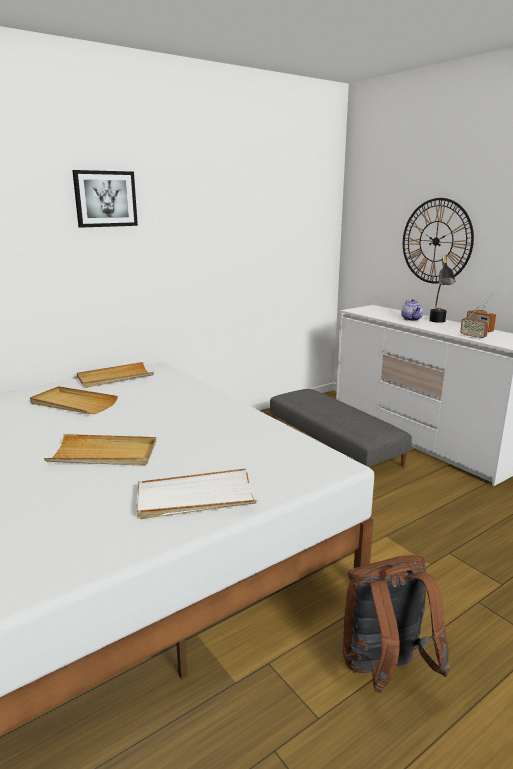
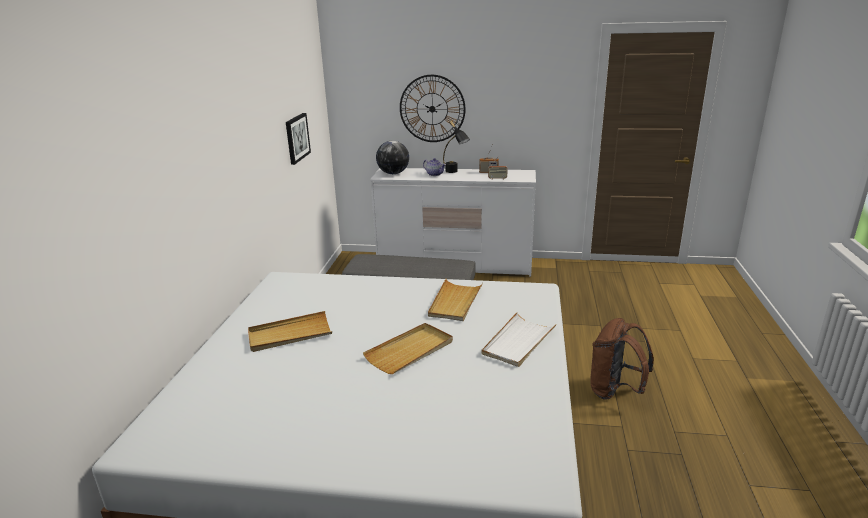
camera: 45 degrees left, 5 degrees up
(105, 199) = (214, 123): picture -> picture (297, 138)
(115, 378) = (266, 301): beige tray -> beige tray (455, 302)
(372, 310) = (393, 173): none -> globe

